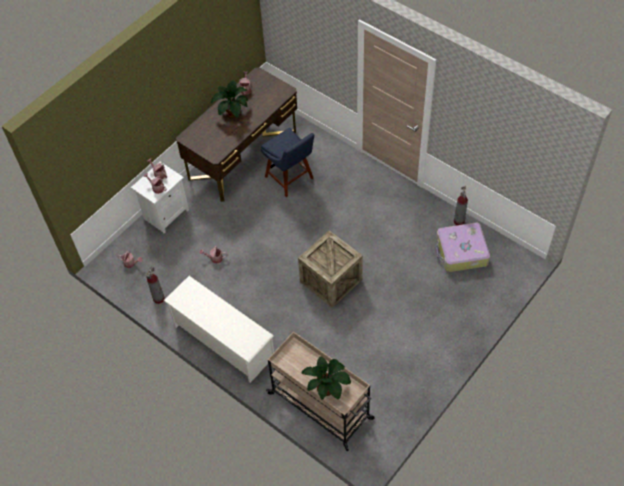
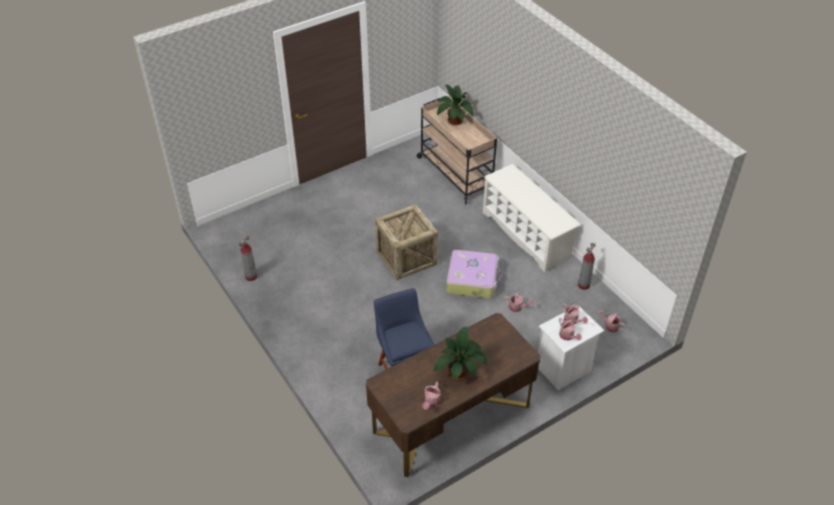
camera: 165 degrees left, 10 degrees down
(461, 252) = (269, 249): suitcase -> suitcase (472, 279)

